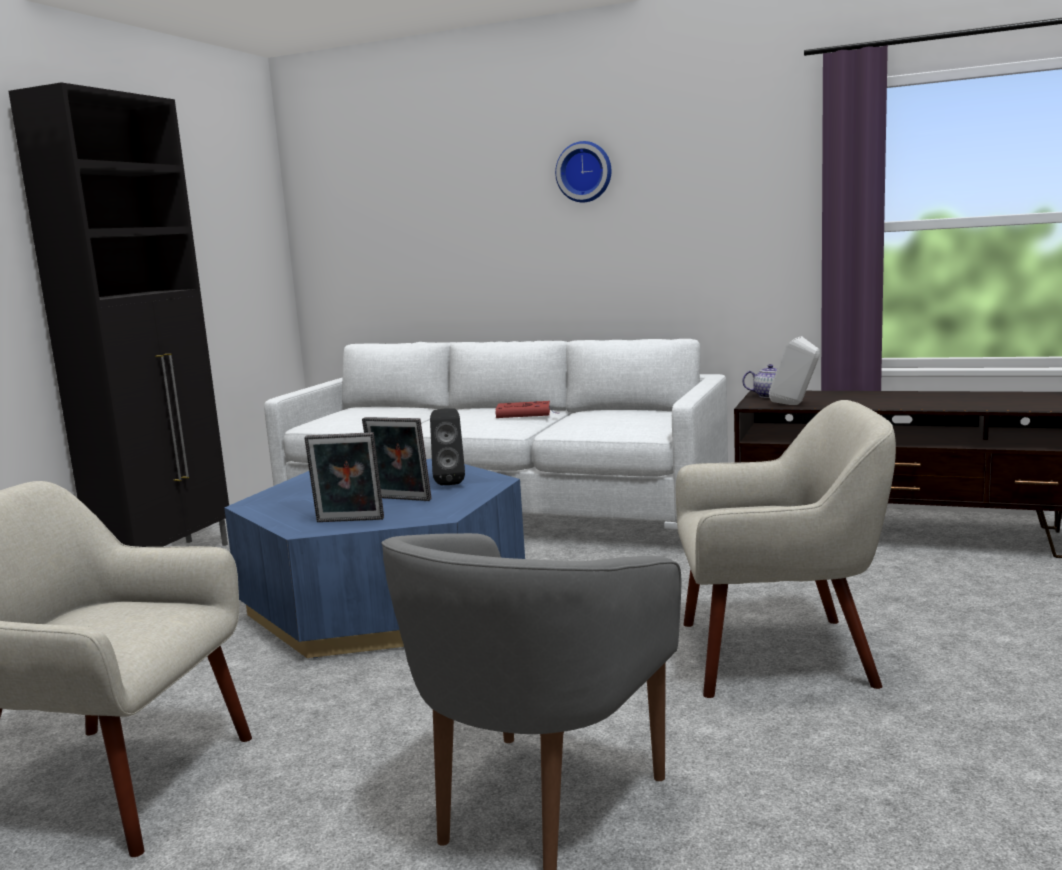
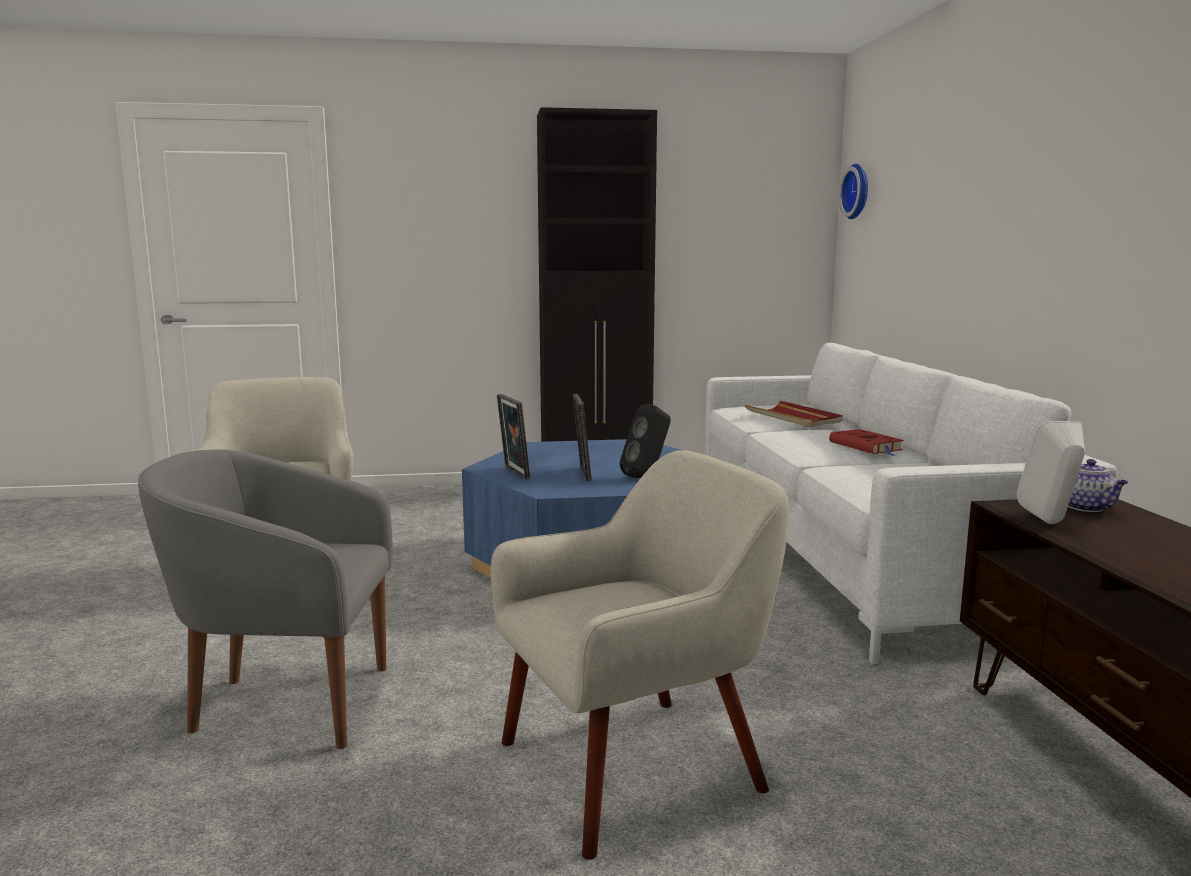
camera: 60 degrees right, 0 degrees up
(397, 415) = (793, 418): none -> red tray
(584, 172) = (1030, 162): wall clock -> wall clock (858, 191)
(779, 654) = (635, 766): beige armchair -> beige armchair turned 90 degrees counterclockwise

